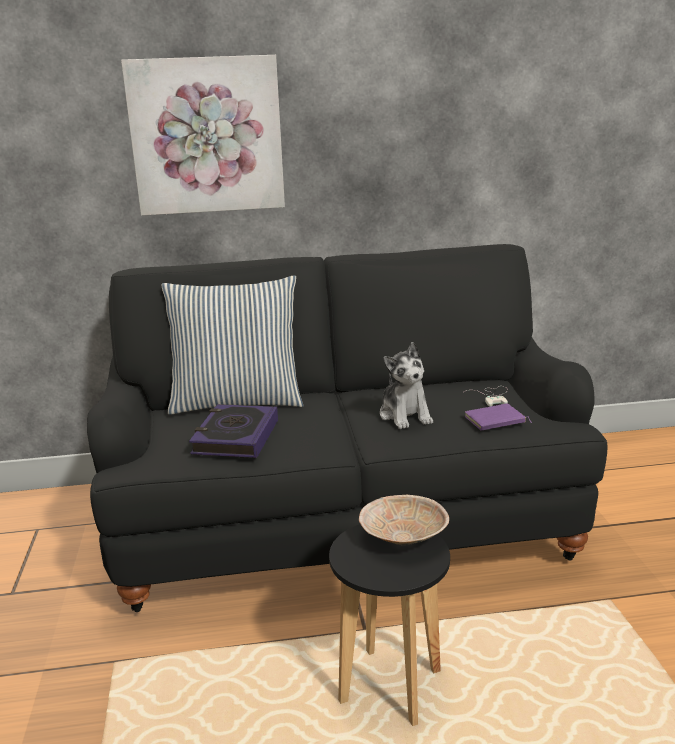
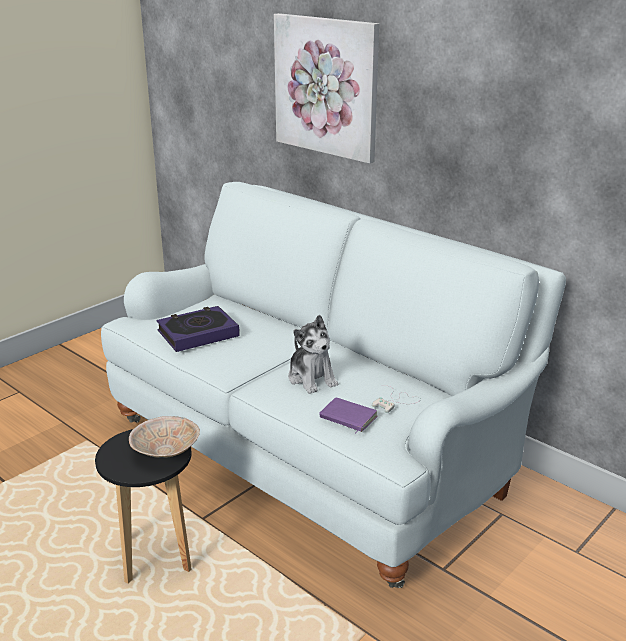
camera: 50 degrees right, 5 degrees up
(237, 402) = (255, 312): pillow -> none
(342, 522) = (314, 450): black sofa -> white sofa
(405, 415) = (312, 378): plush toy -> plush toy turned 60 degrees counterclockwise

